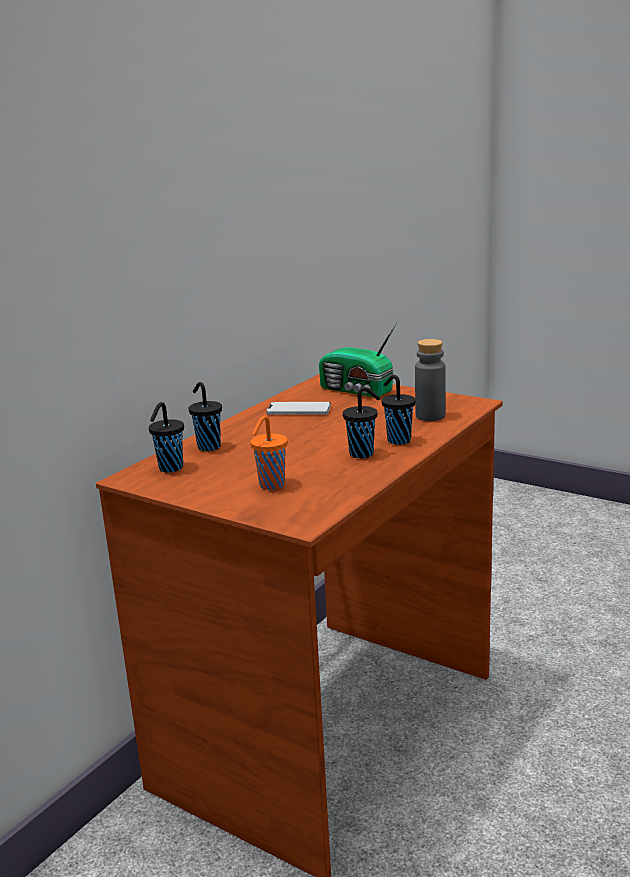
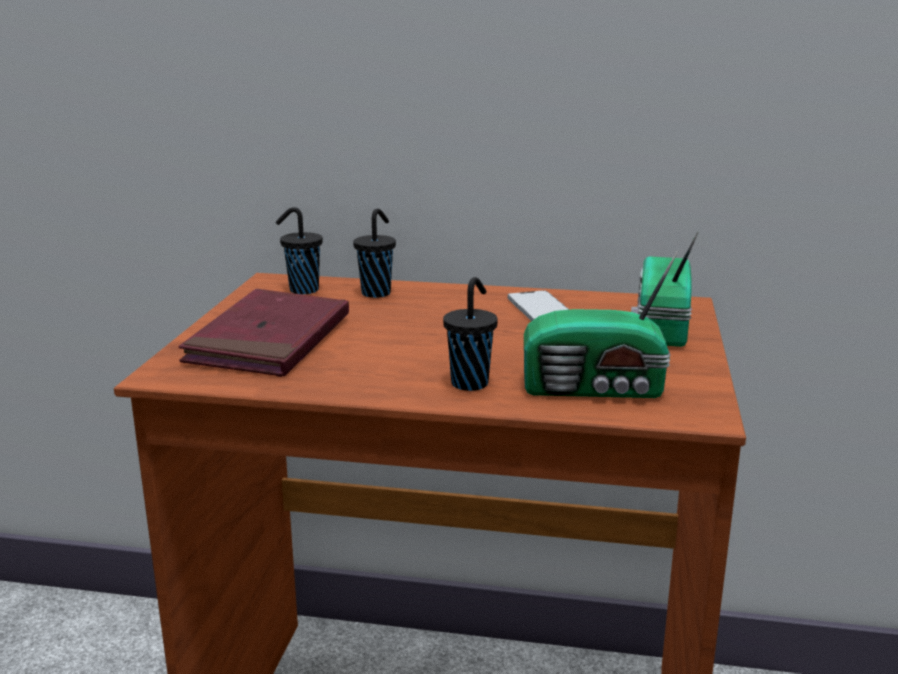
camera: 65 degrees right, 0 degrees up
(271, 486) = (270, 340): orange cup -> red book
(363, 454) = (402, 370): black cup -> none
(430, 416) = (597, 389): grey bottle -> radio

